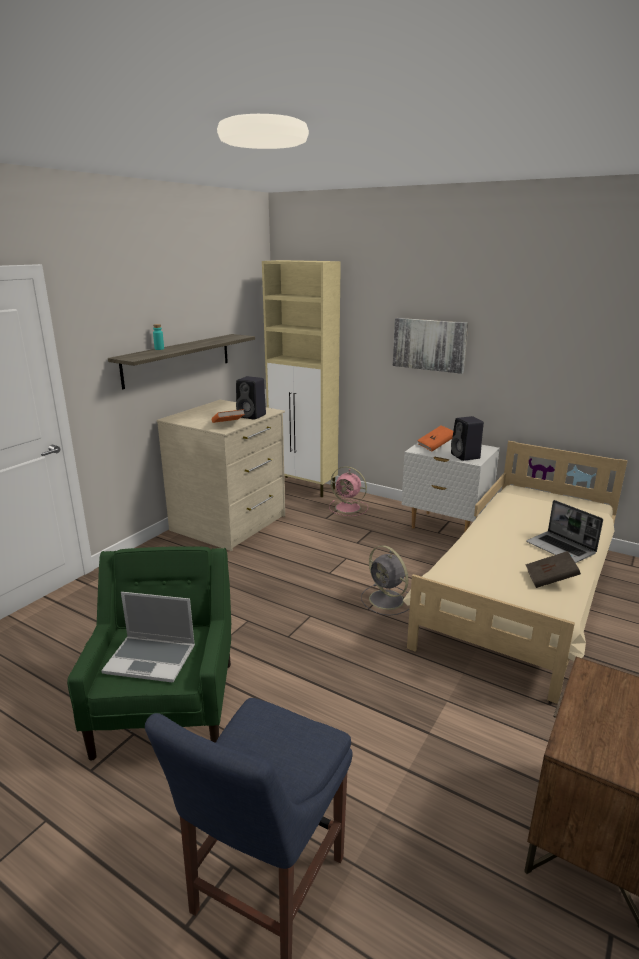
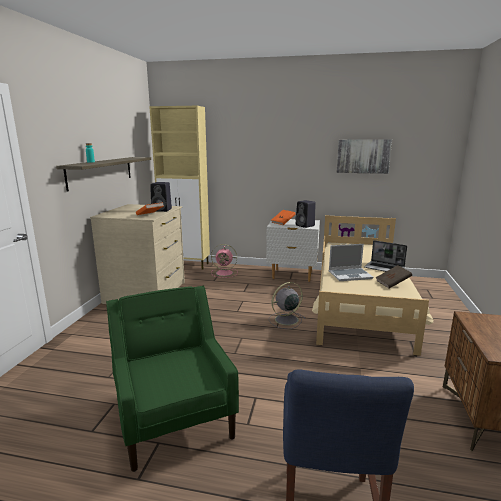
camera: 20 degrees left, 5 degrees down
(152, 659) = (173, 374): laptop -> laptop (350, 275)
(387, 600) = (285, 320): grey fan -> grey fan turned 120 degrees clockwise
(429, 344) = (269, 159): picture -> picture (363, 156)

